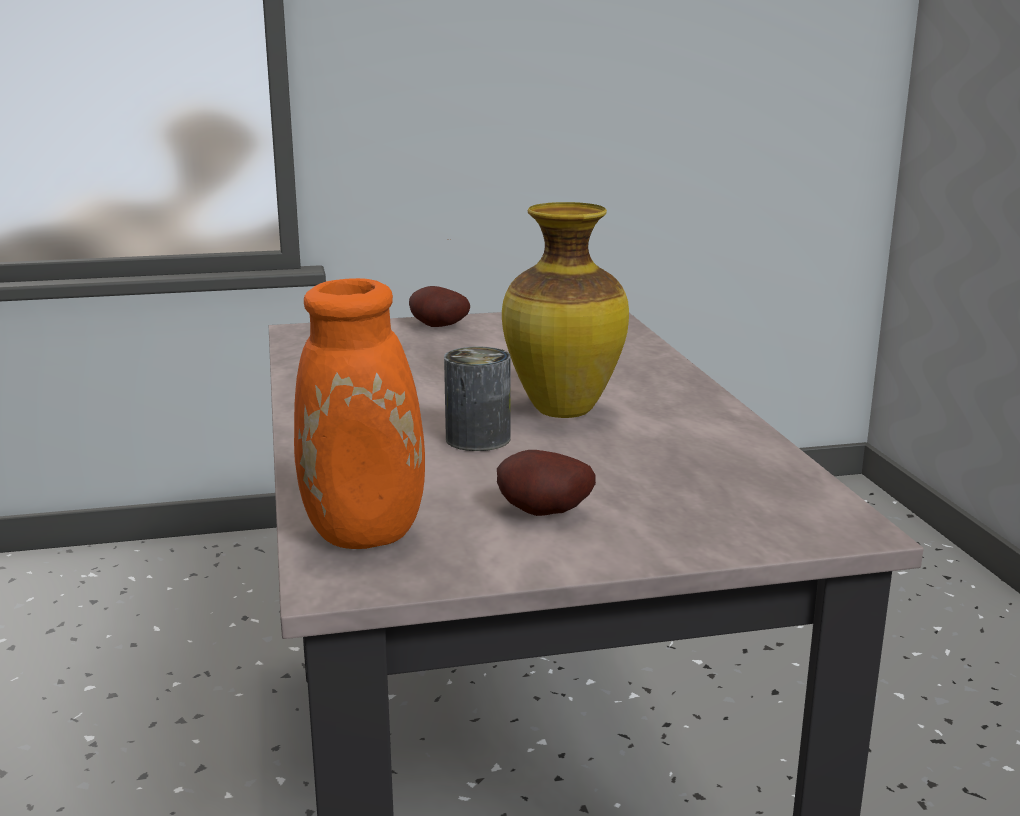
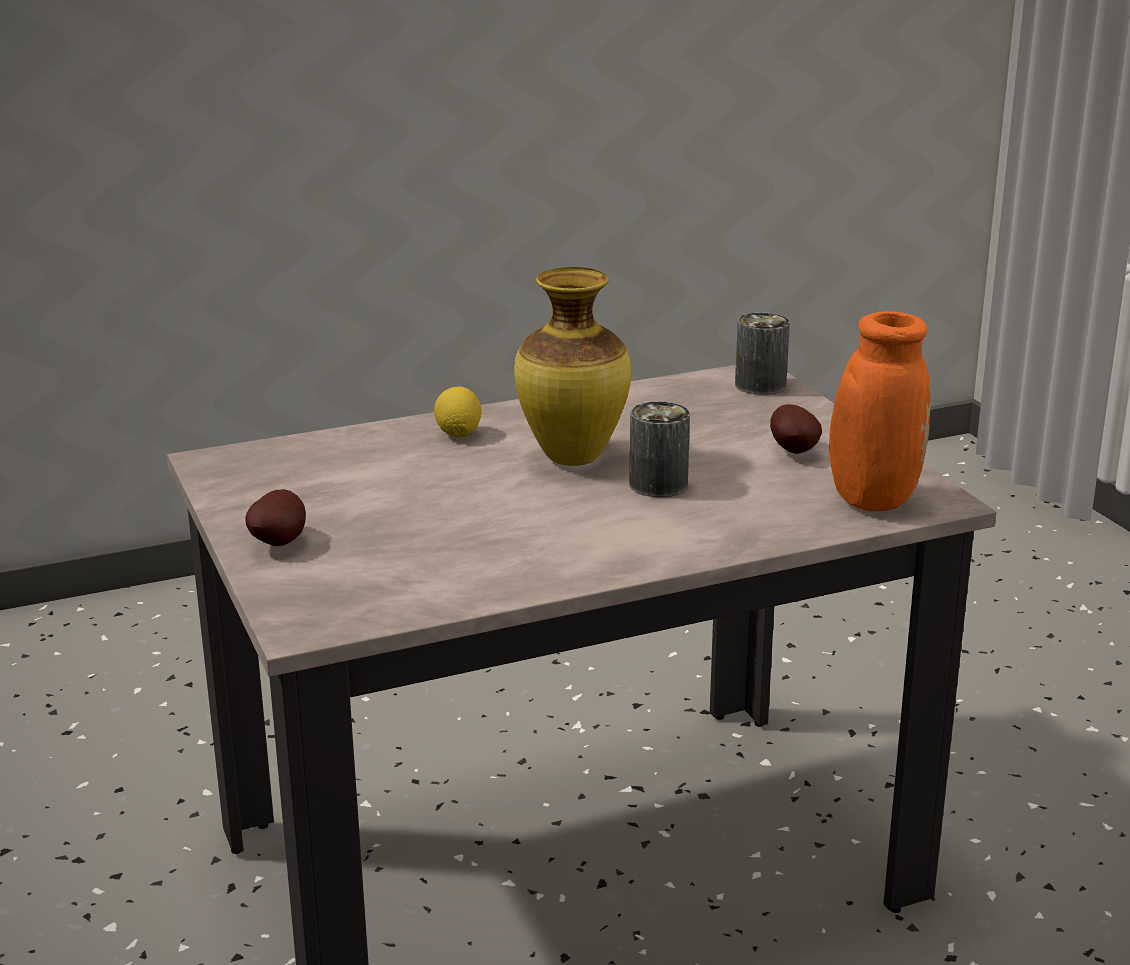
camera: 100 degrees left, 5 degrees up
(640, 376) = (458, 434): none -> lemon
(796, 524) = (760, 385): none -> can

